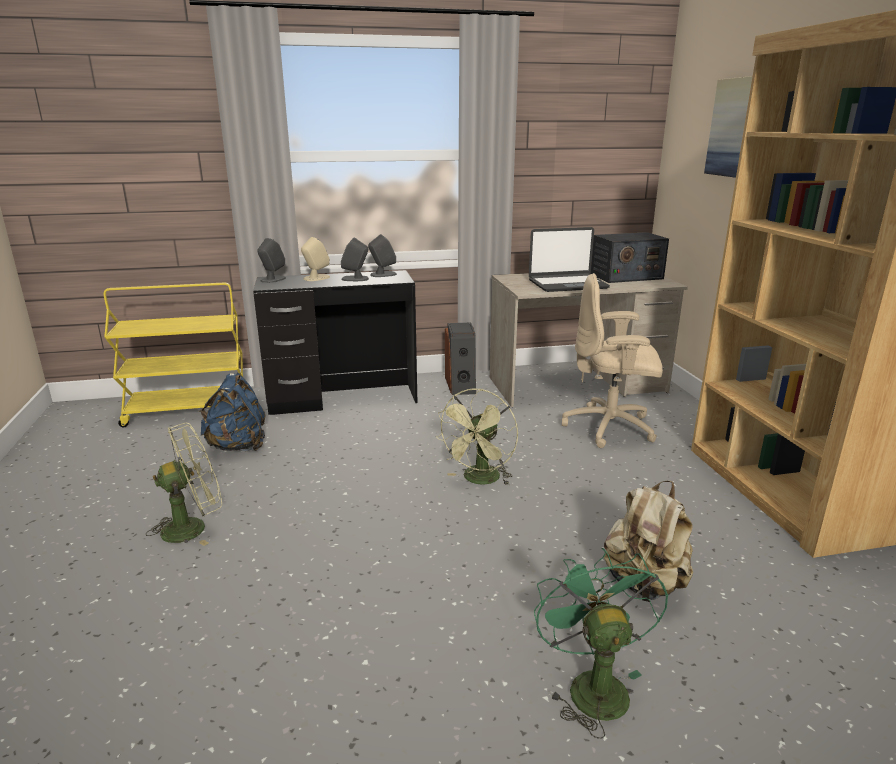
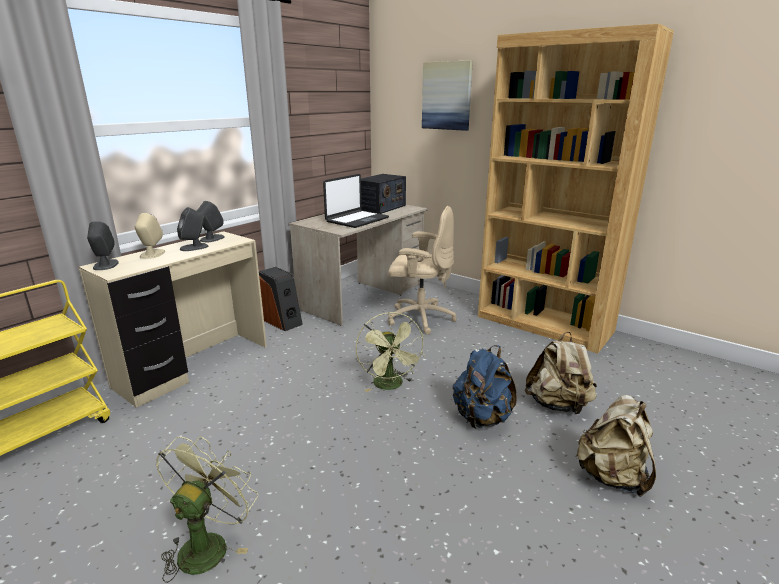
camera: 40 degrees left, 0 degrees up
(238, 446) = (145, 449): blue backpack -> blue backpack (482, 418)
(343, 399) = (195, 366): black desk -> beige desk
(592, 684) = (612, 476): green fan -> beige backpack
(610, 428) = (419, 318): beige office chair -> beige office chair turned 135 degrees counterclockwise

